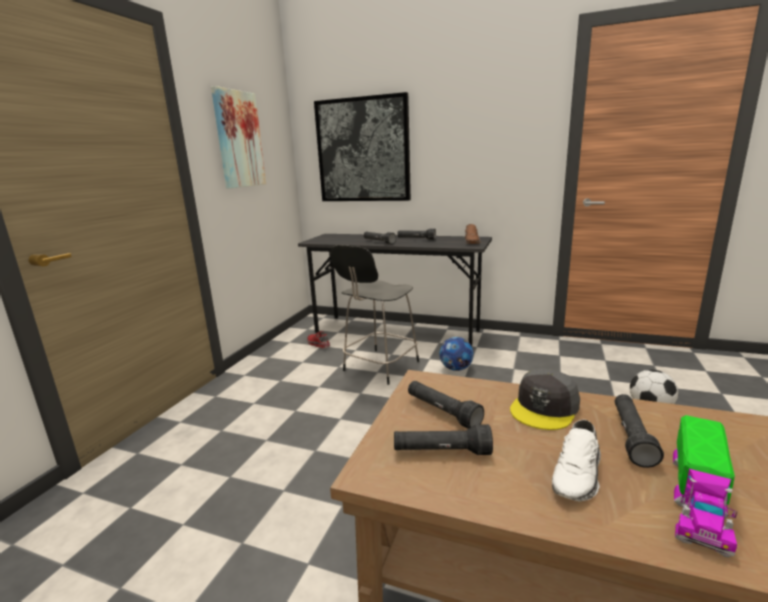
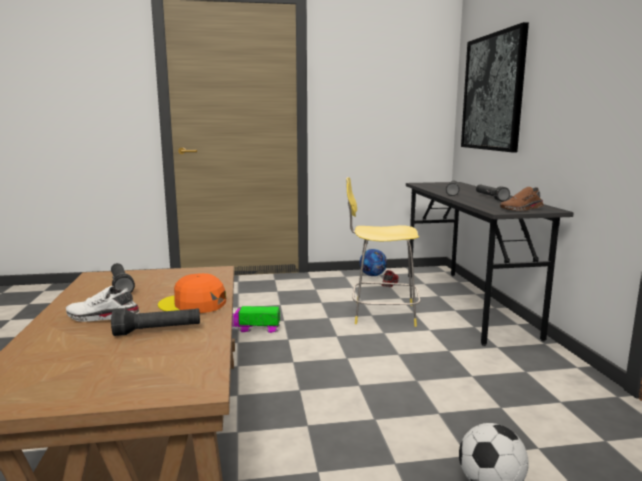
camera: 60 degrees right, 5 degrees down
(238, 139) = (370, 83): picture -> none
(379, 367) = (381, 314): black stool -> yellow stool
(442, 412) = (171, 280): black flashlight -> none
(456, 368) = (426, 345): football -> football (373, 275)
(545, 408) = (193, 304): grey cap -> orange cap
(698, 499) = (77, 350): toy truck -> toy truck (250, 329)

